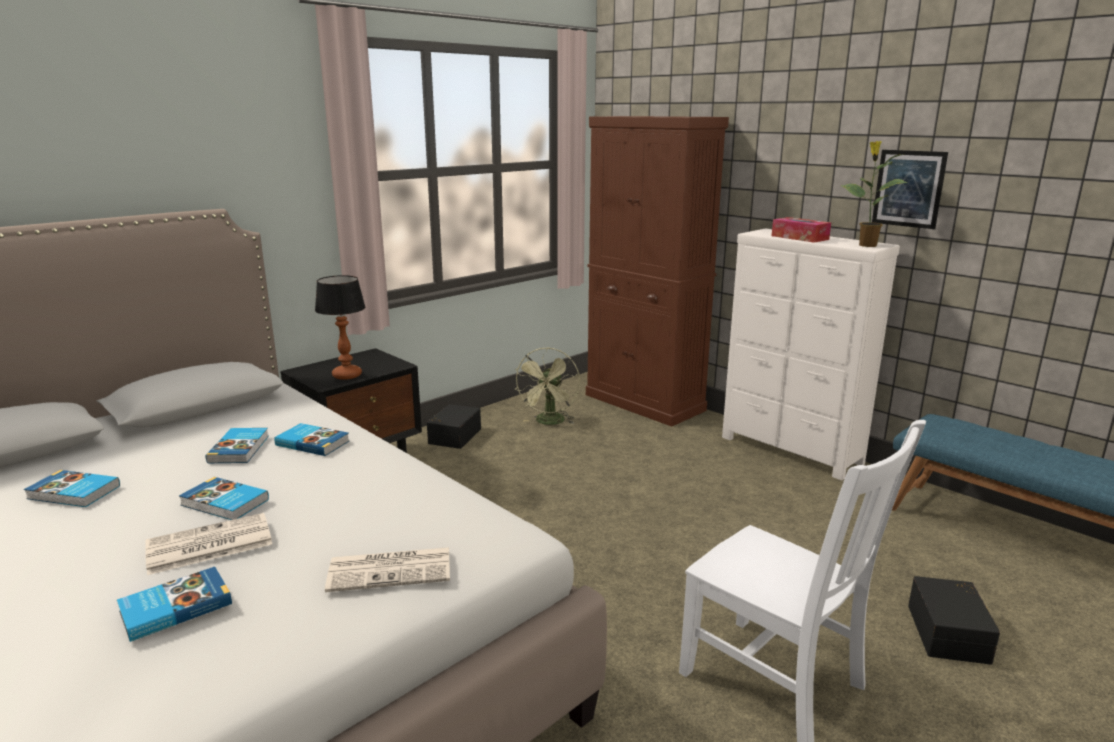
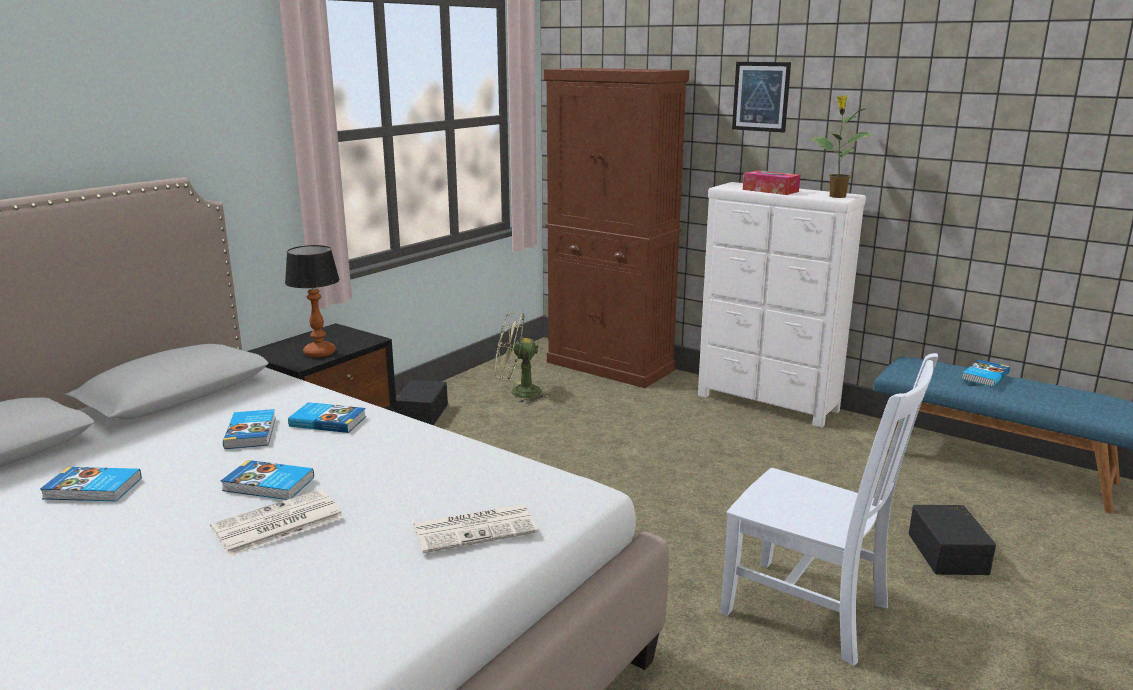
camera: 10 degrees left, 0 degrees up
(175, 607) = (279, 580): book -> book (984, 376)
(549, 422) = (518, 393): green fan -> green fan turned 90 degrees clockwise
(908, 188) = (872, 140): picture -> picture (760, 96)

